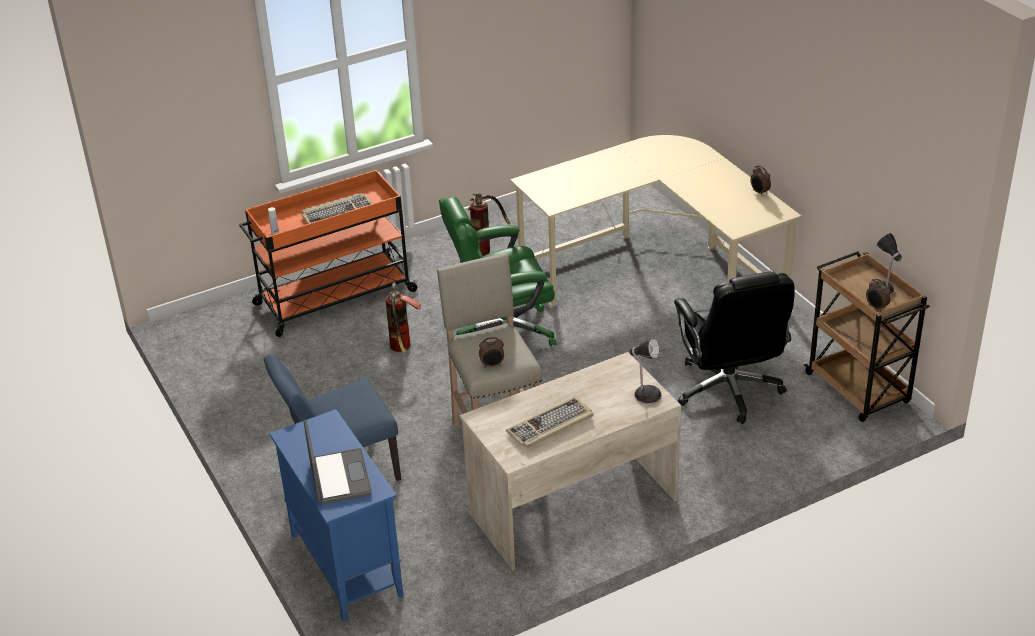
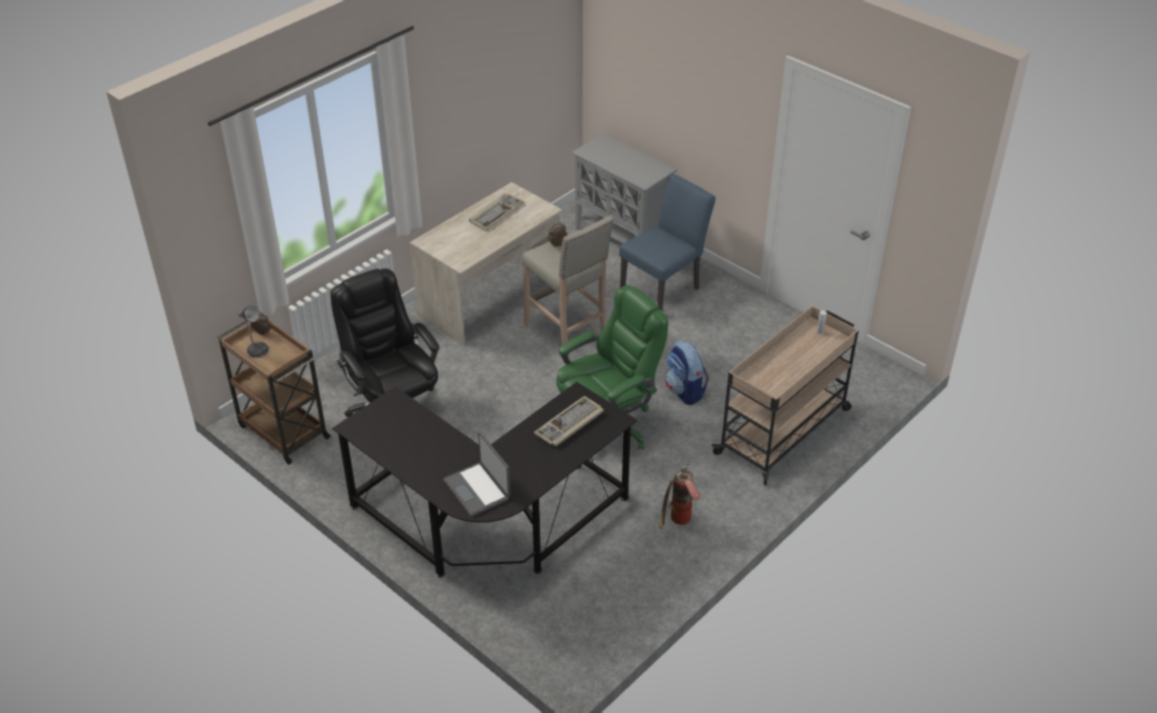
camera: 160 degrees right, 5 degrees up
(333, 298) = (784, 430): orange cart -> beige cart
(338, 212) = (781, 363): keyboard -> keyboard (569, 424)
(338, 477) = (613, 153): laptop -> laptop (478, 489)
(345, 565) = (622, 237): blue cabinet -> grey cabinet
(403, 350) = (685, 391): fire extinguisher -> backpack
(646, 395) = (436, 244): table lamp -> none
(656, 272) = (490, 526): beige desk -> black desk
(759, 192) = (377, 449): alarm clock -> none

